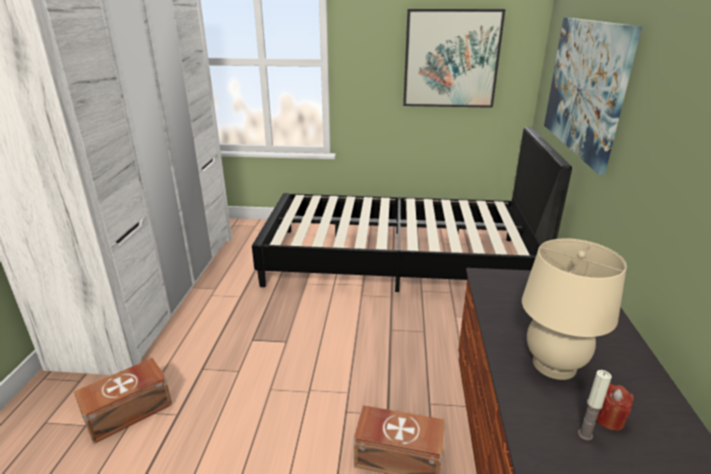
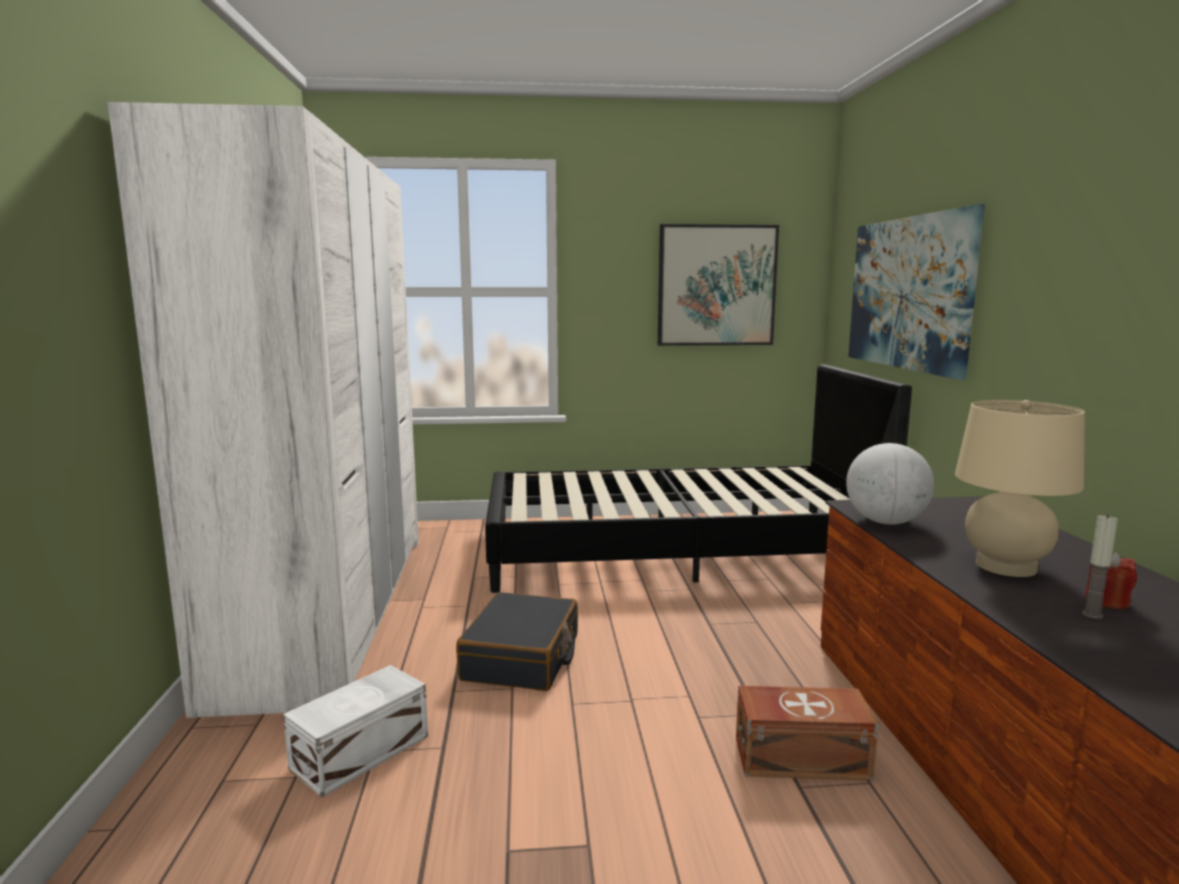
camera: 10 degrees left, 15 degrees down
(130, 412) = (363, 752): brown storage box -> white storage box
(255, 346) = (522, 658): none -> black suitcase
(494, 299) = (886, 522): none -> globe

